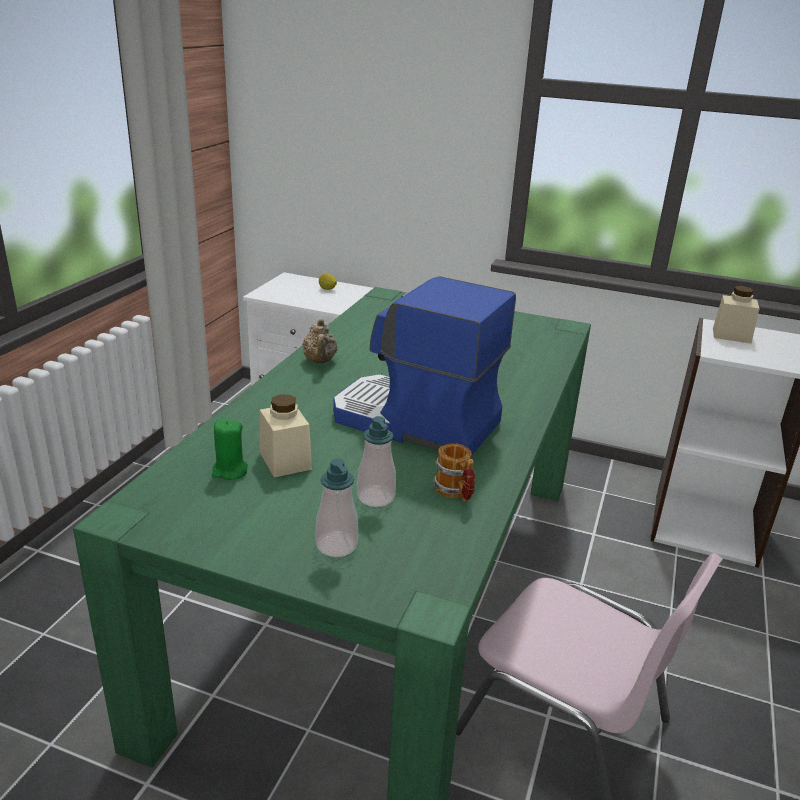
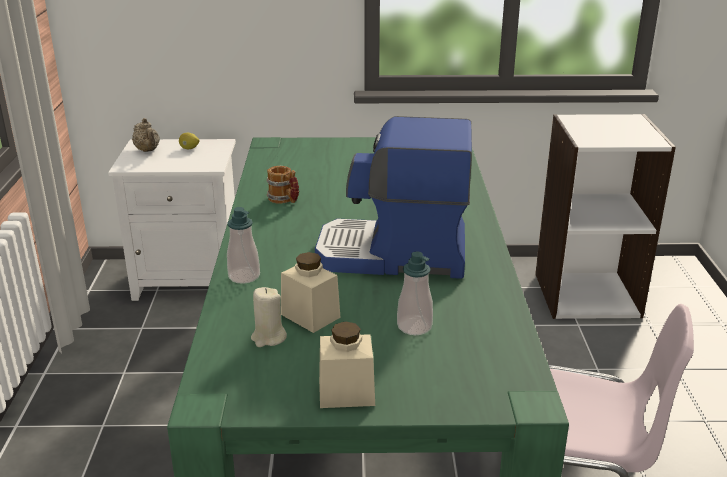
camera: 20 degrees left, 0 degrees up
(229, 471) = (268, 338): green candle -> beige candle
(320, 361) = (263, 219): beige teapot -> beige teapot (148, 150)
(336, 545) = (416, 374): soap dispenser -> soap dispenser (244, 276)
(455, 492) = (475, 305): mug -> mug (284, 200)
(731, 335) = (588, 125): beige jar -> beige jar (346, 393)

